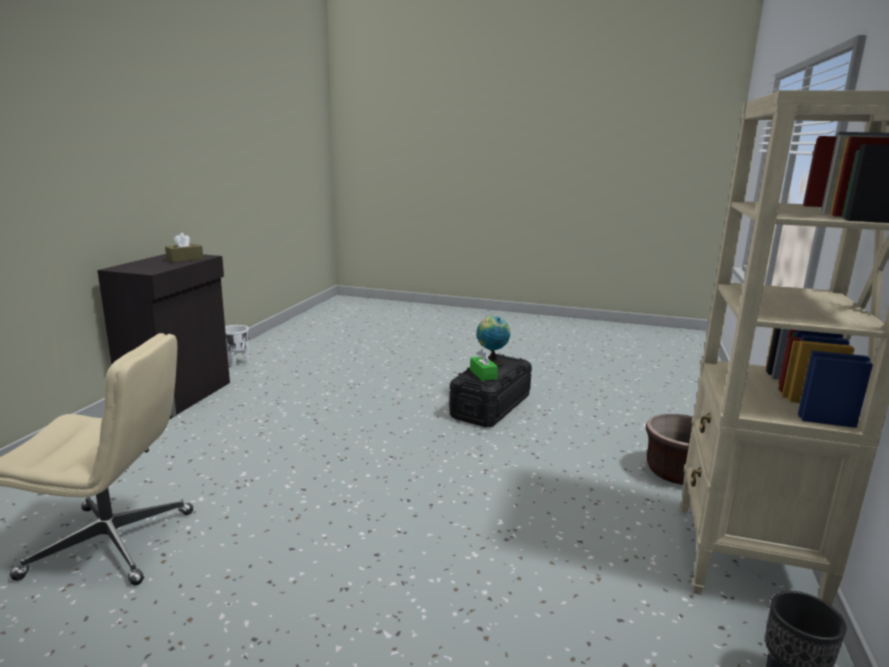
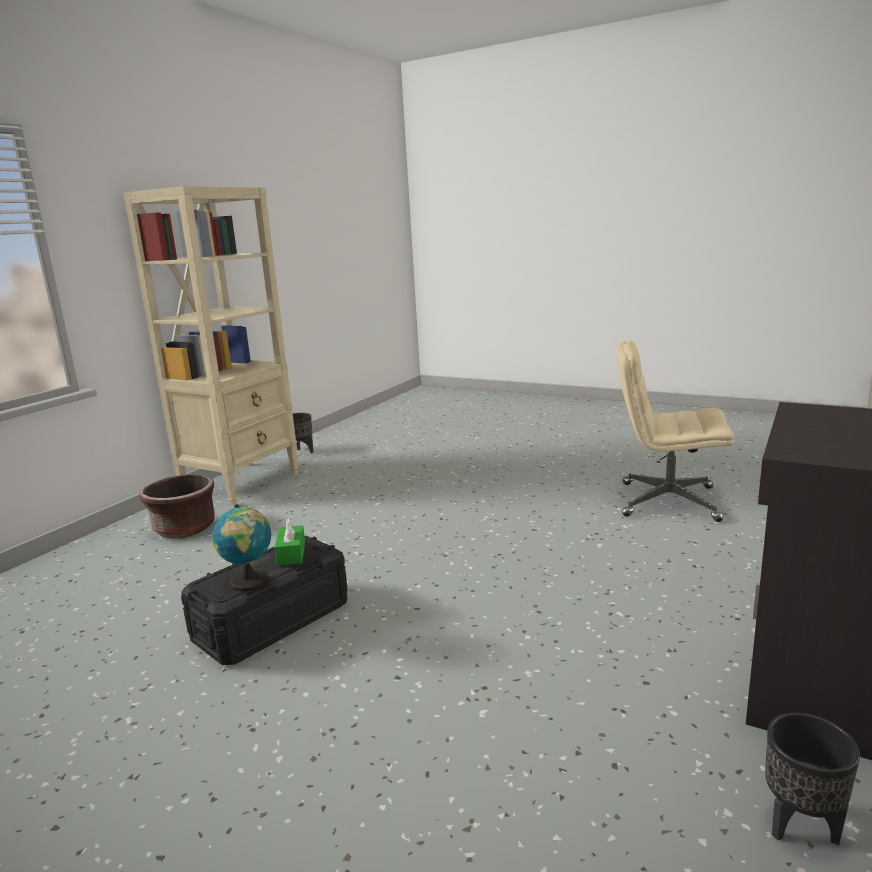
camera: 165 degrees left, 0 degrees up
(185, 259) = (816, 441): brown tissue box -> none
(236, 363) = (801, 826): white planter -> black planter

